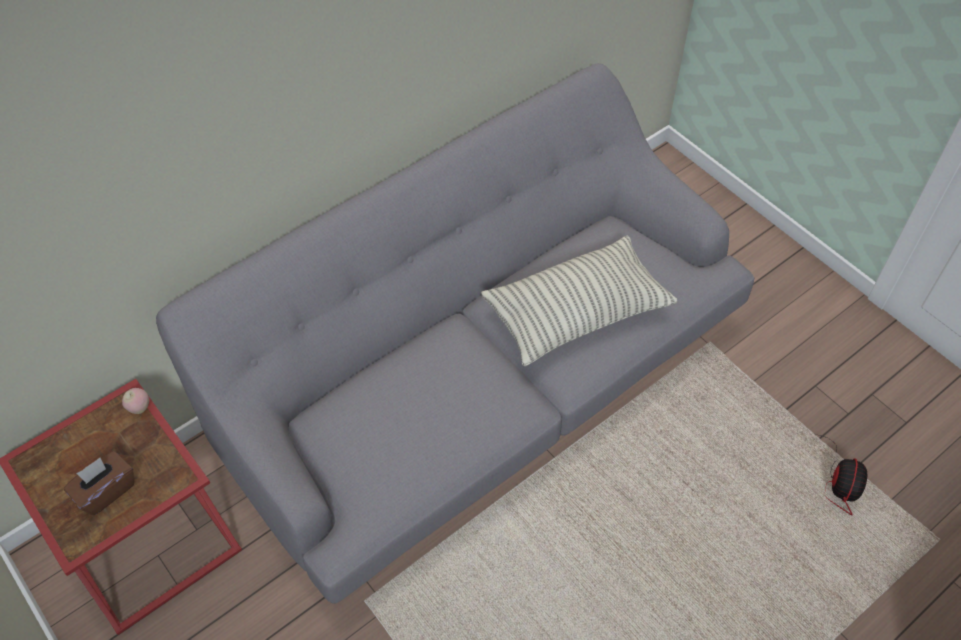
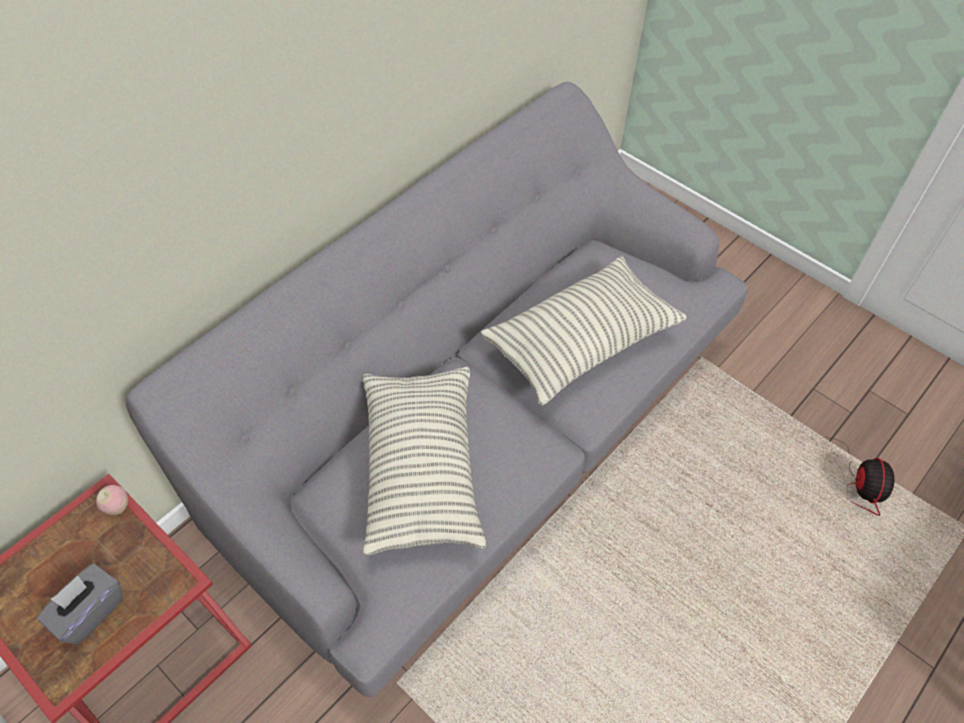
camera: 10 degrees left, 0 degrees up
(106, 491) = (89, 611): brown tissue box -> grey tissue box
(407, 410) = (421, 469): none -> pillow

